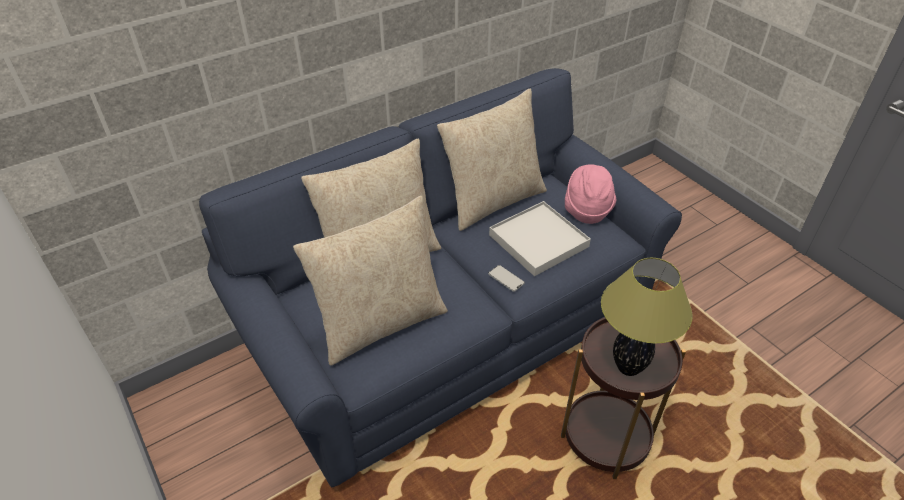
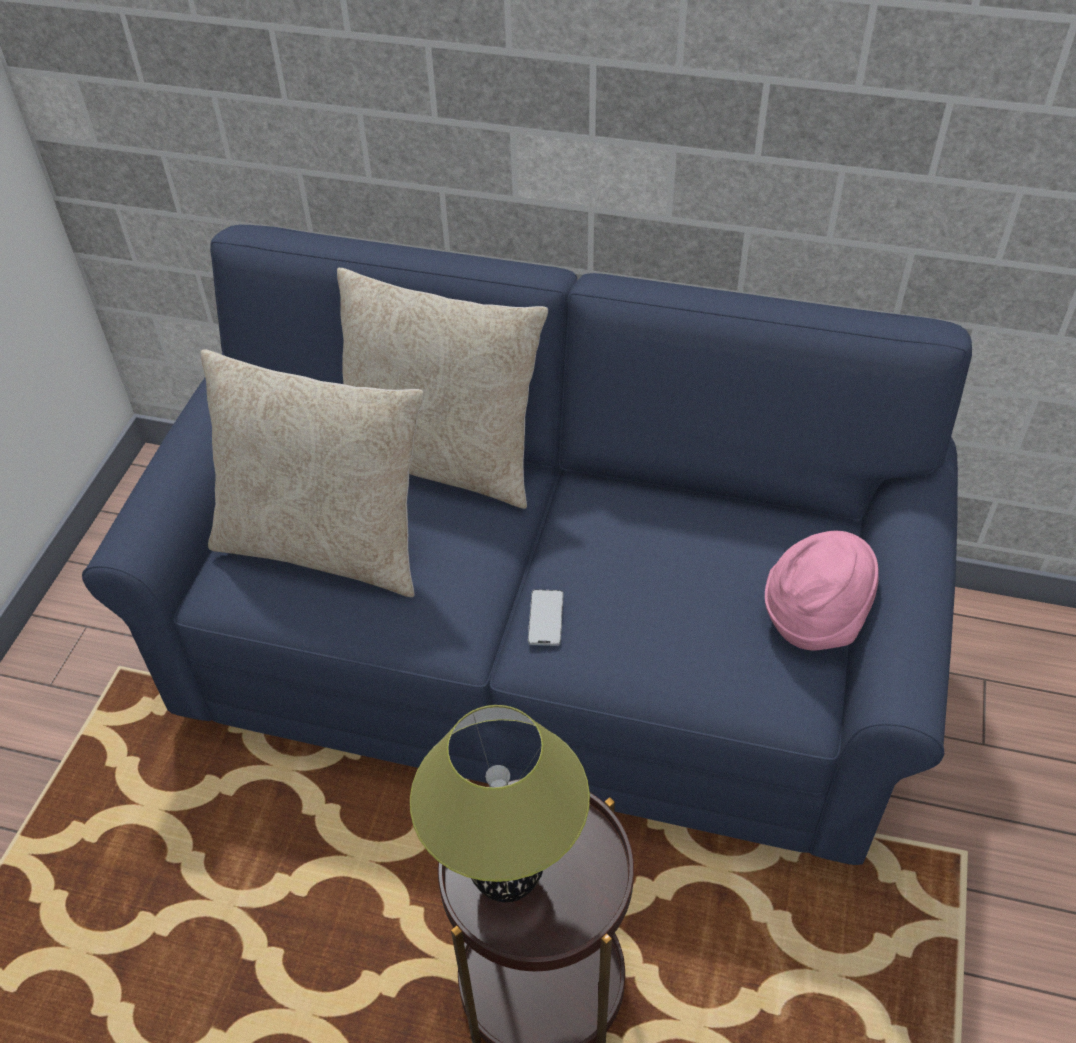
camera: 50 degrees right, 5 degrees up
(492, 200) = (694, 495): beige pillow -> none
(538, 240) = (669, 603): white tray -> none

